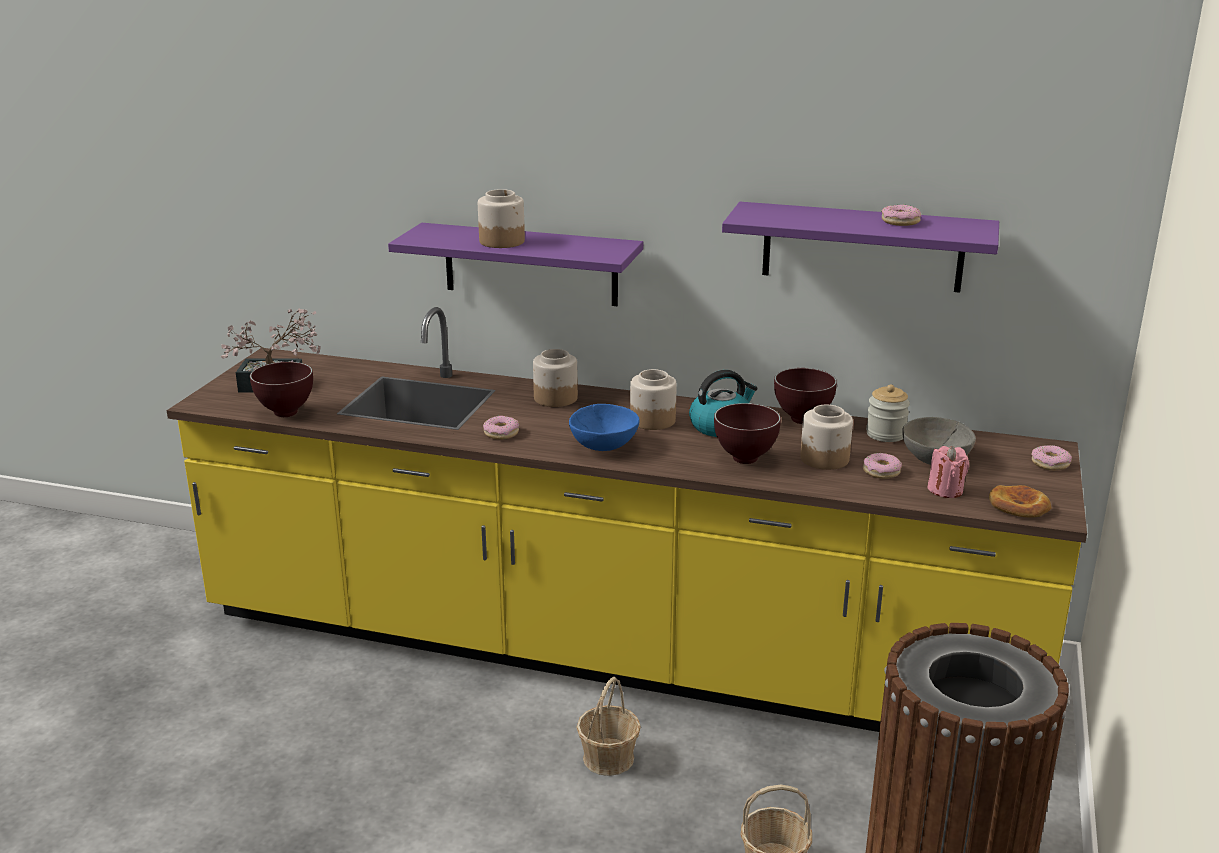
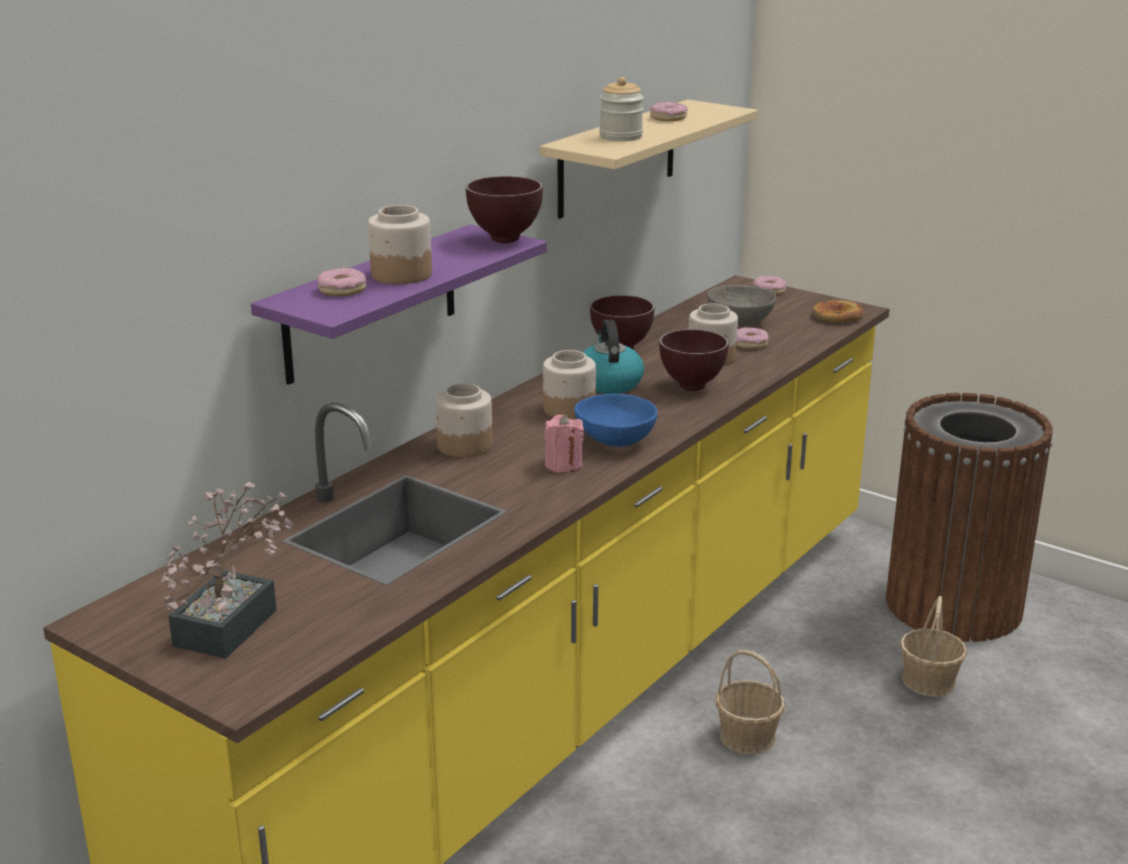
camera: 70 degrees left, 0 degrees up
(285, 414) = (353, 623): brown bowl -> brown bowl (507, 240)
(501, 433) = (540, 487): donut -> donut (342, 290)
(862, 247) = (617, 158): purple shelf -> beige shelf
(885, 434) = (676, 327): jar -> jar (620, 137)
(945, 490) = (797, 331): pink candle -> pink candle (563, 465)

